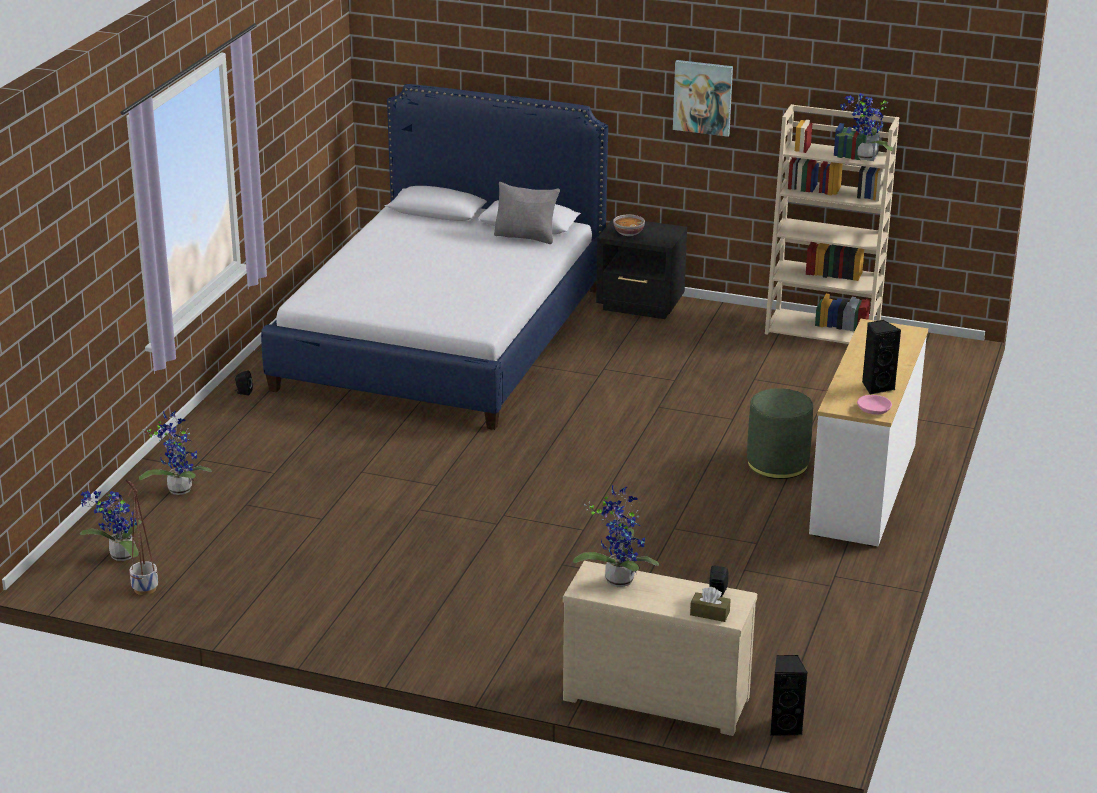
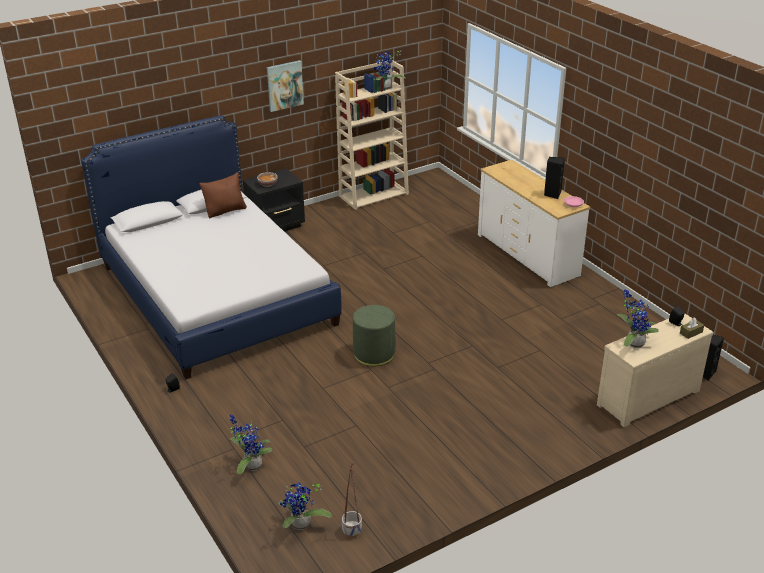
camera: 50 degrees left, 5 degrees up
(526, 237) = (225, 211): grey pillow -> brown pillow
(778, 463) = (478, 264): green ottoman -> green ottoman (374, 354)

